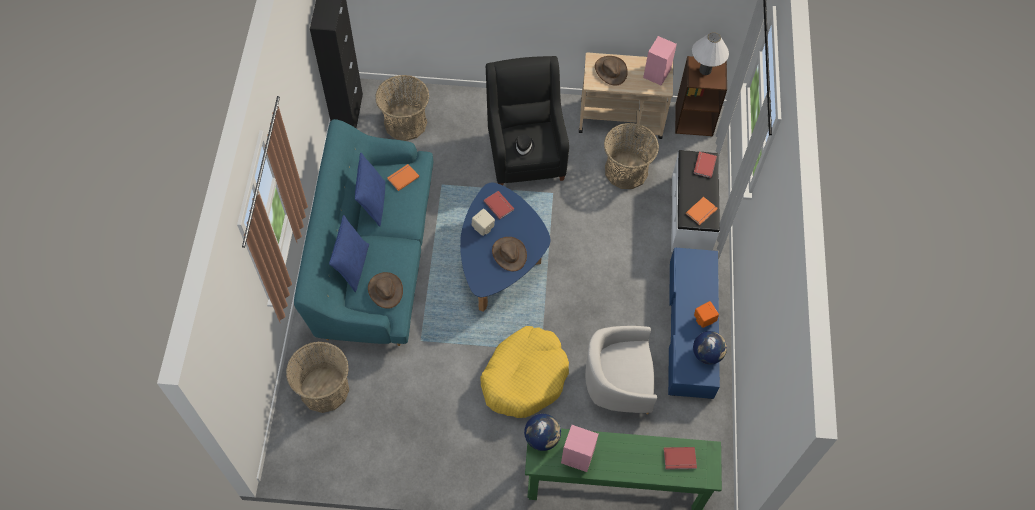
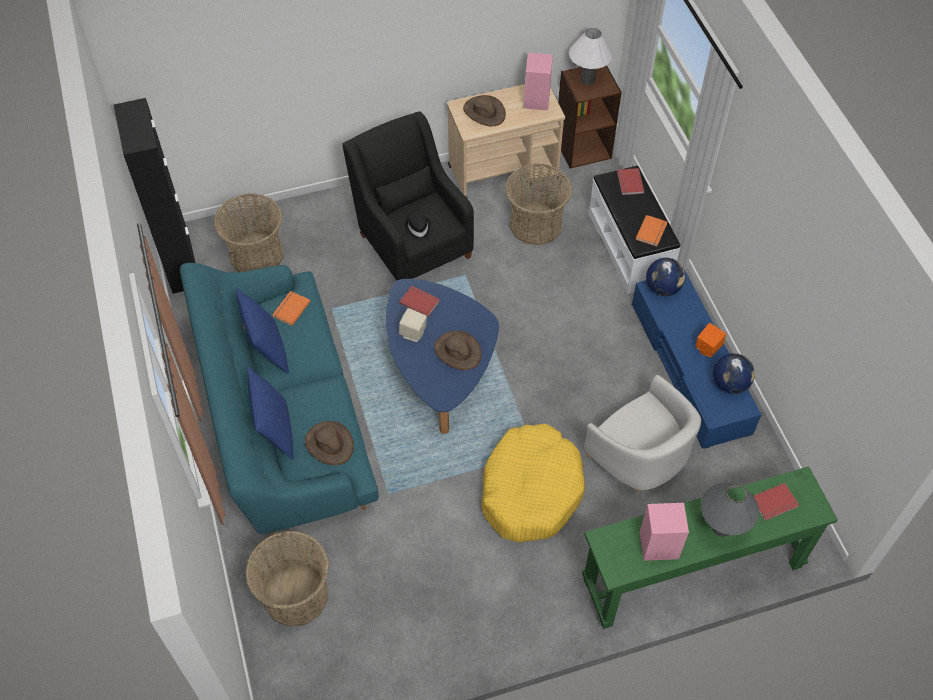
camera: 20 degrees left, 5 degrees down
(542, 438) = (607, 540): globe -> globe (663, 288)
(618, 383) = (640, 456): white armchair -> white armchair turned 105 degrees counterclockwise
(630, 462) = (721, 528): none -> grey table lamp

